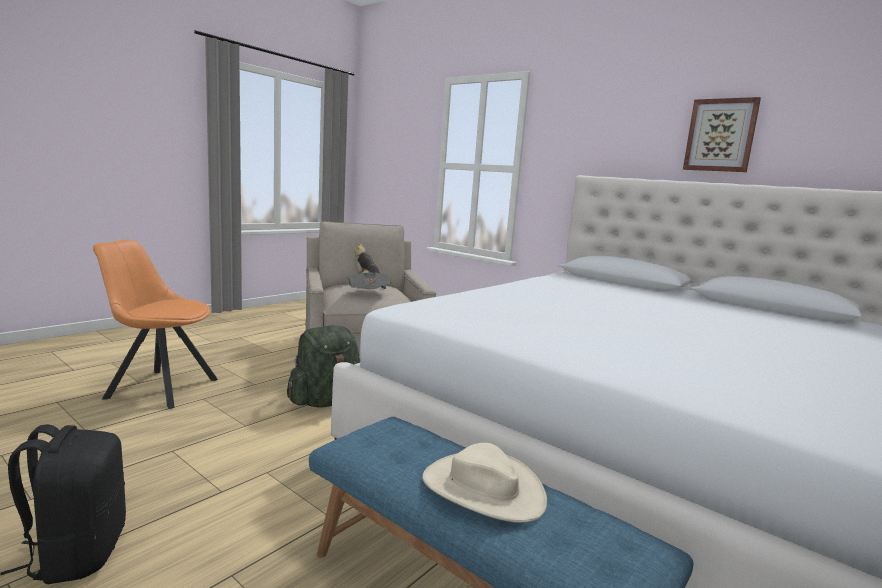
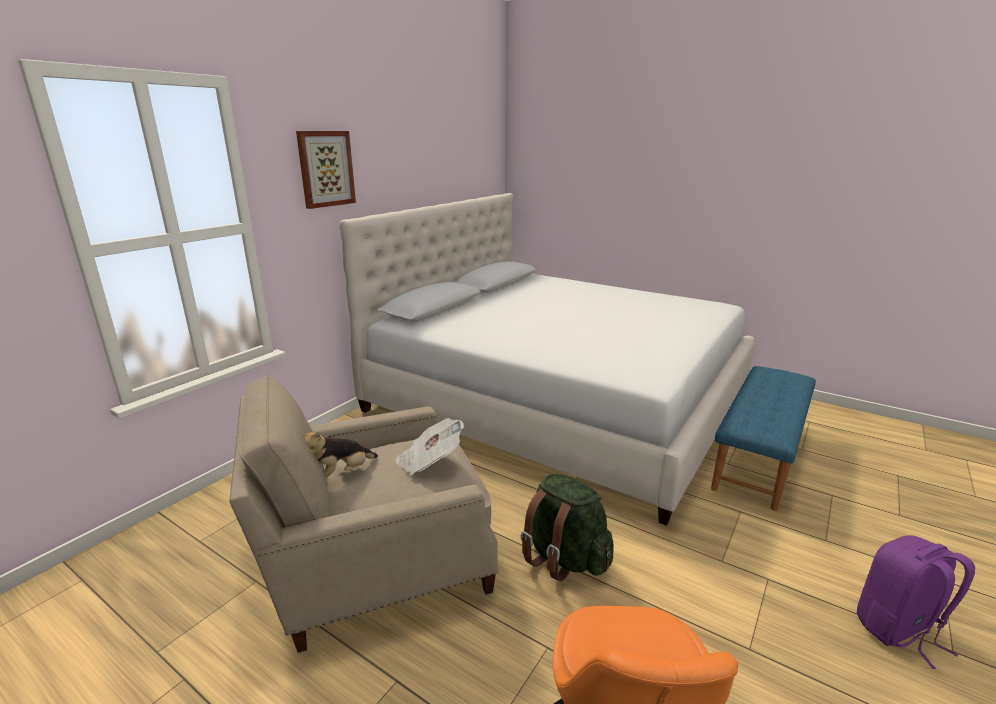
camera: 95 degrees left, 10 degrees up
(77, 553) = (898, 629): black backpack -> purple backpack
(482, 489) = (774, 396): beige hat -> none
(720, 135) = (420, 164): picture -> picture (325, 169)

